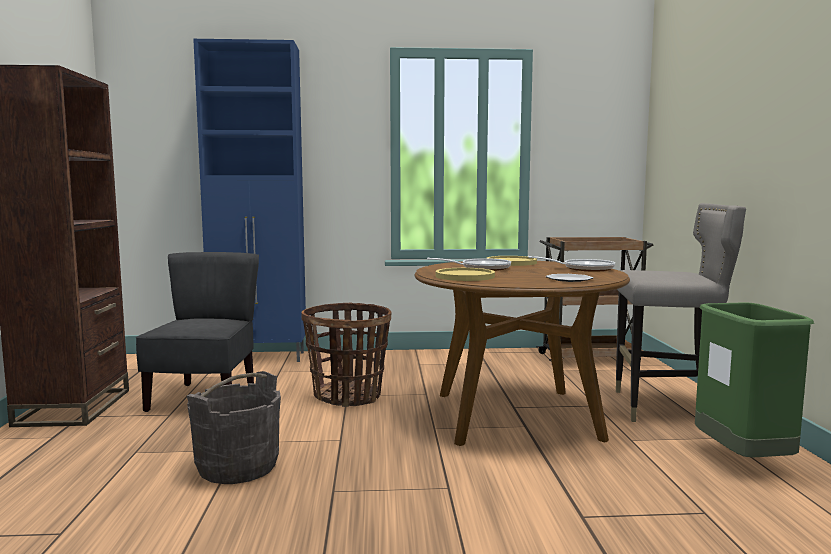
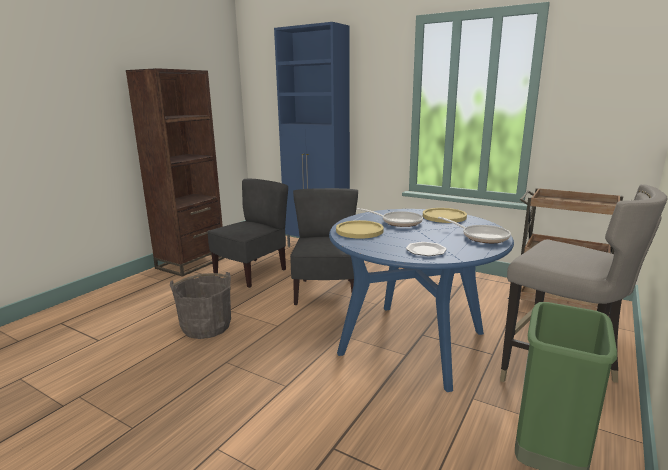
camera: 35 degrees right, 10 degrees up
(348, 396) = (326, 292): basket -> grey chair
(515, 415) = (412, 343): brown dining table -> blue dining table

